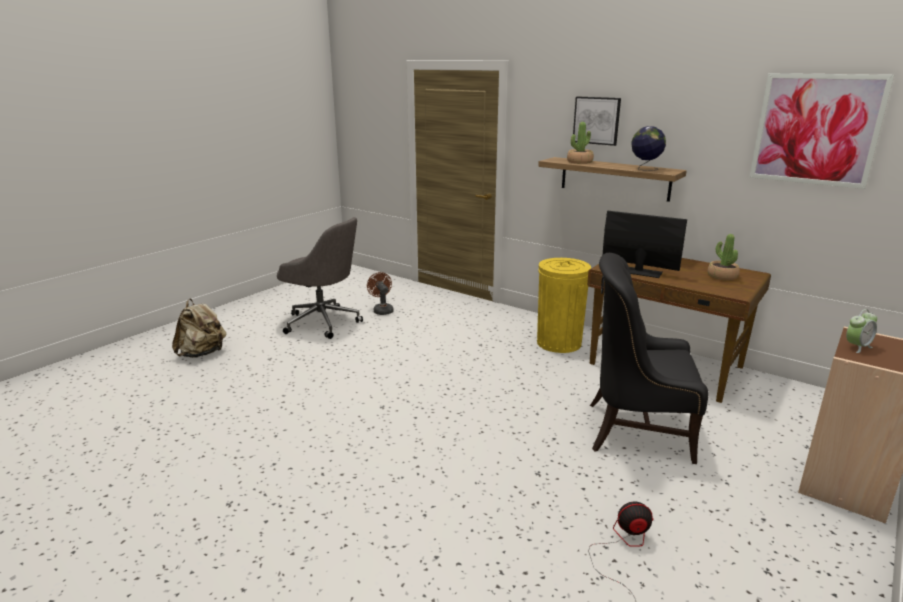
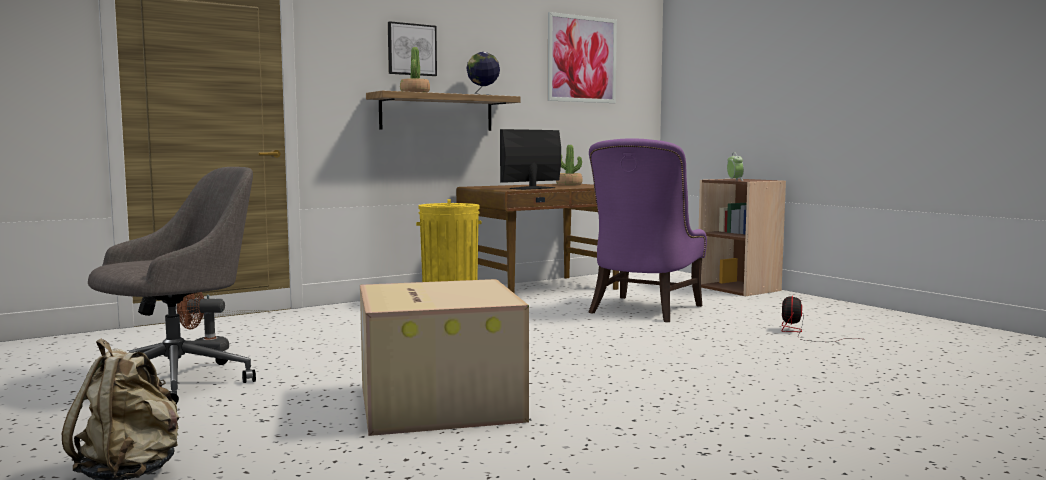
camera: 70 degrees left, 15 degrees down
(308, 394) = (437, 402): none -> cardboard box
(636, 430) = (644, 309): black chair -> purple chair

